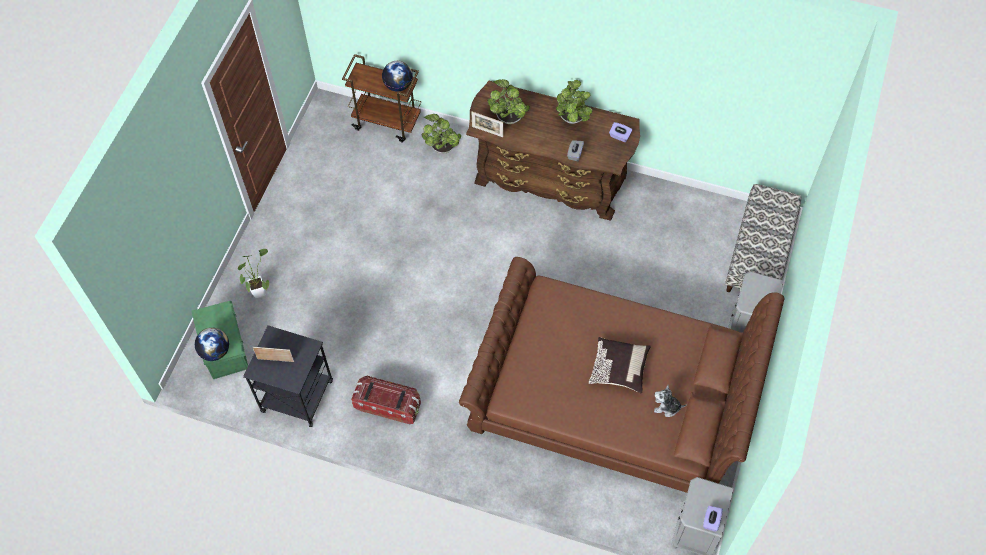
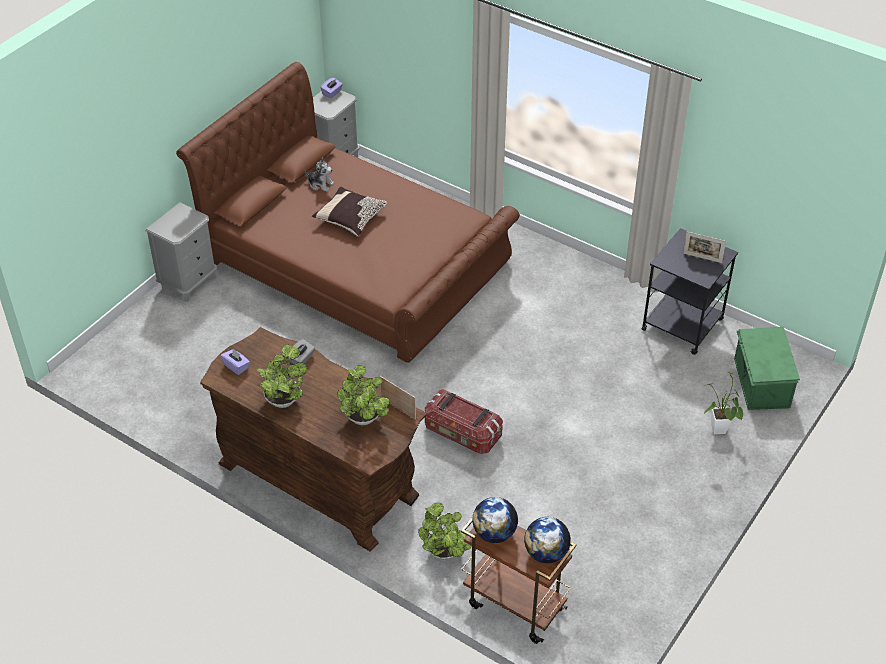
camera: 165 degrees left, 15 degrees down
(215, 351) = (770, 335): globe -> globe (545, 553)
(388, 405) = (586, 297): storage box -> storage box (462, 434)
(758, 257) = (128, 341): bench -> none

